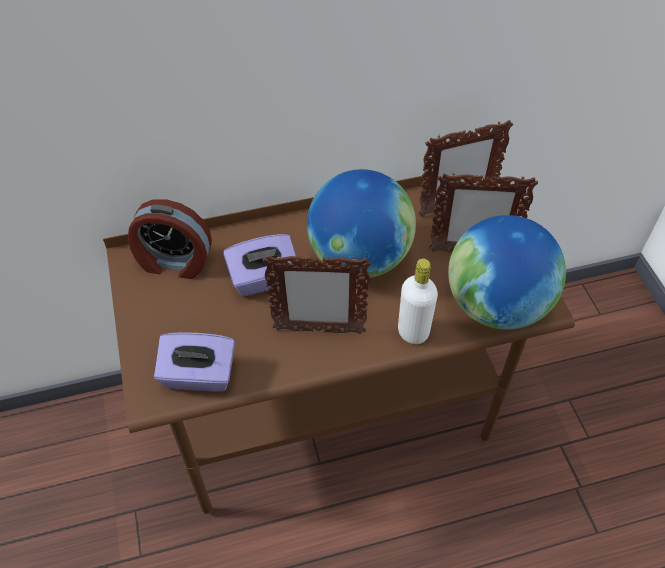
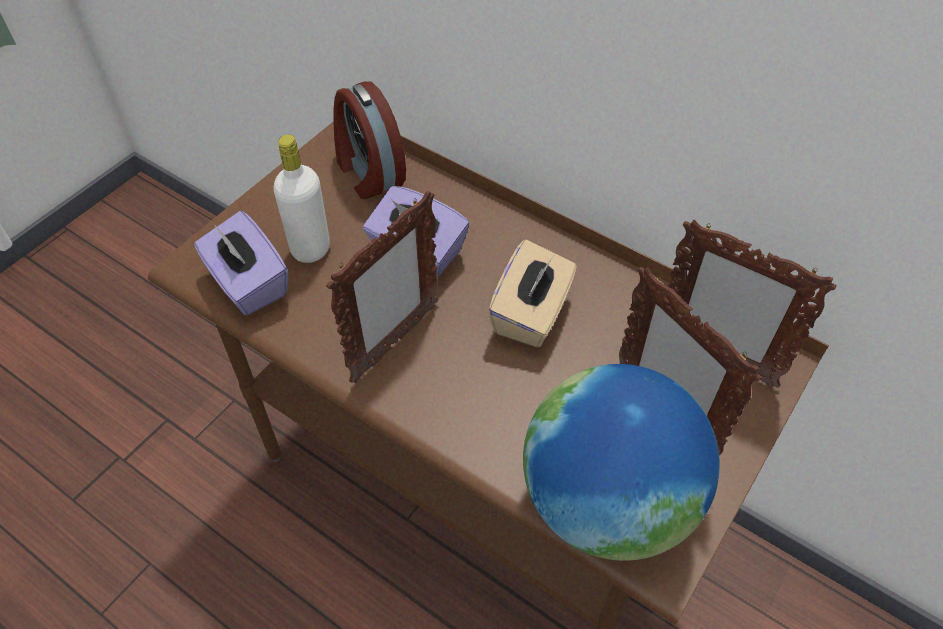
camera: 50 degrees right, 0 degrees up
(318, 330) = (394, 343): picture frame -> picture frame turned 105 degrees counterclockwise
(359, 258) = (531, 314): globe -> beige tissue box
(413, 332) = (477, 435): white bottle -> white bottle (310, 249)

